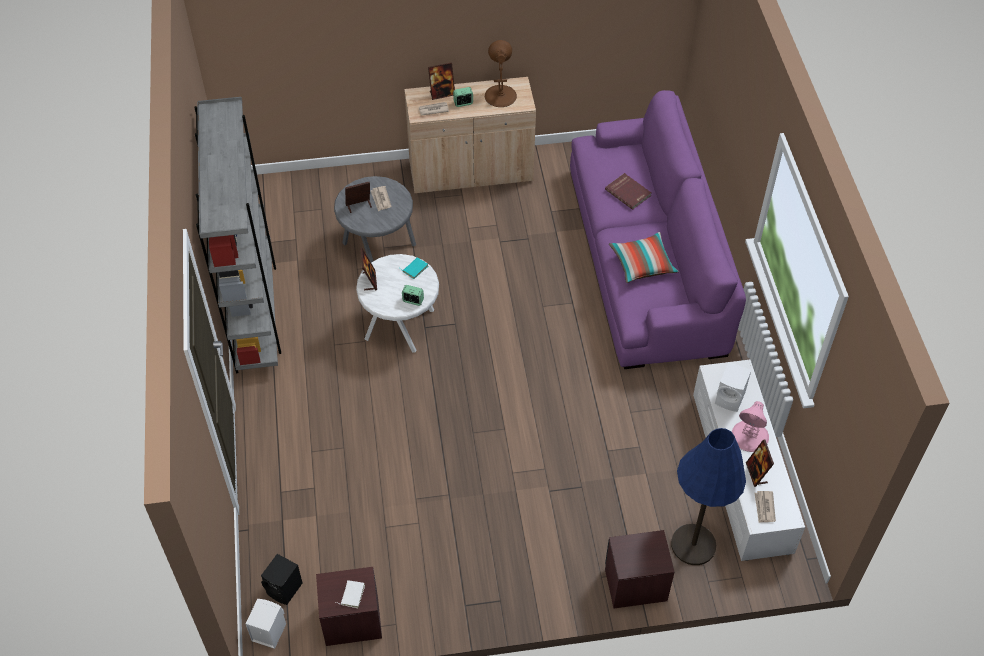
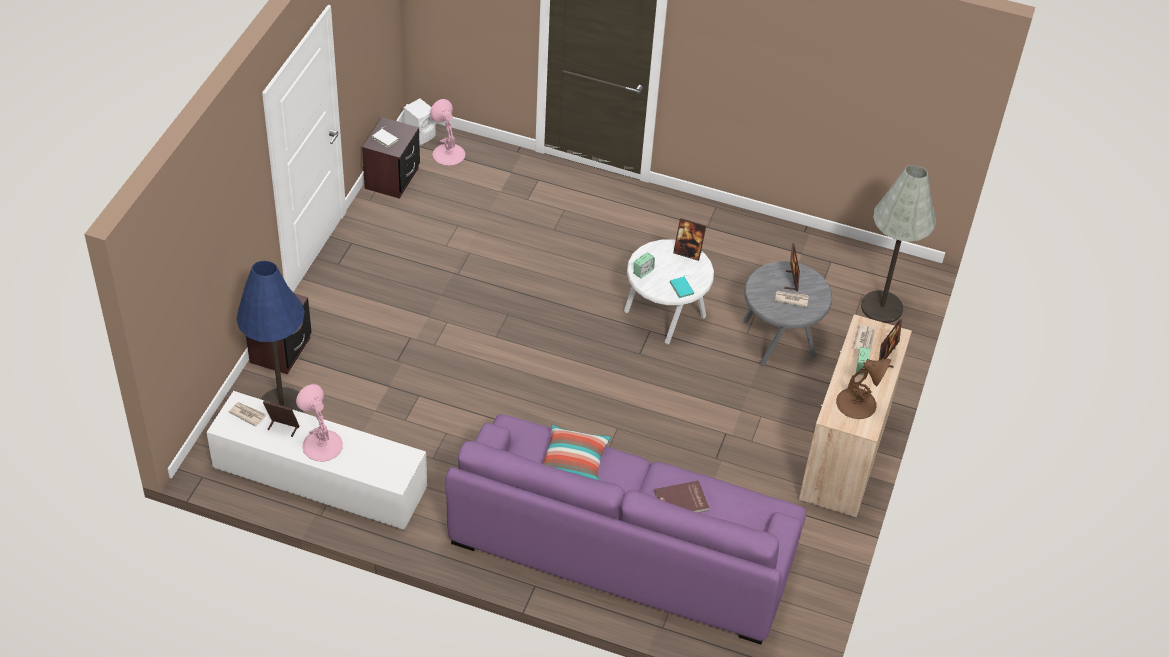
camera: 115 degrees right, 5 degrees down
(255, 312) = (745, 226): grey bookcase -> none
(285, 589) = (448, 154): black speaker -> pink table lamp
(302, 196) = (882, 307): none -> grey floor lamp
(731, 399) = (371, 454): white speaker -> none

